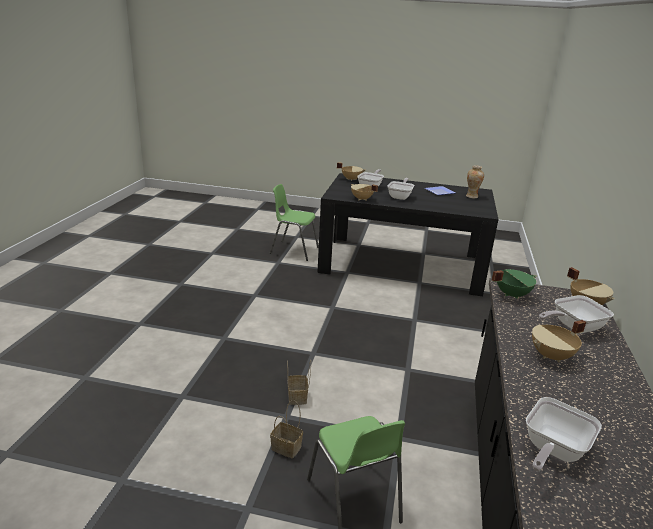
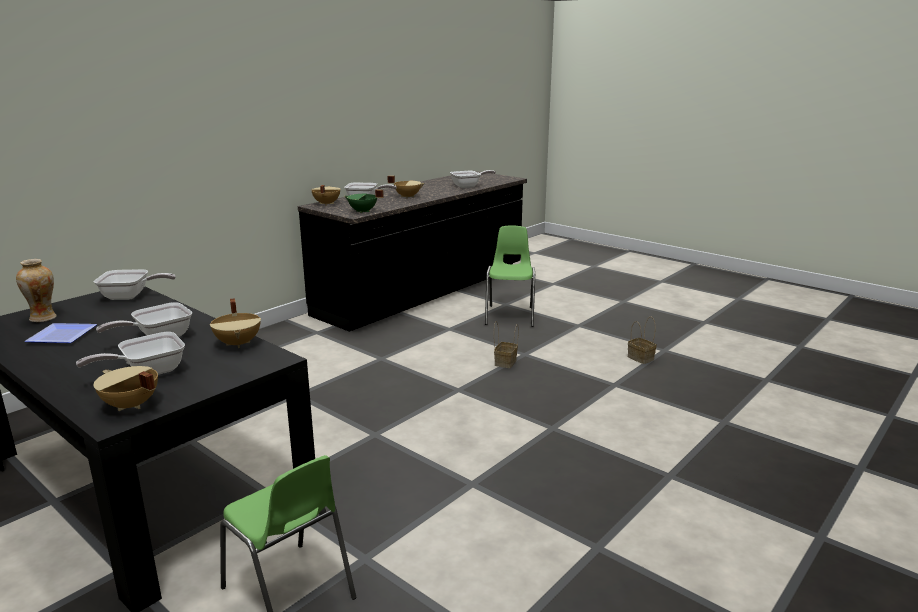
camera: 150 degrees left, 5 degrees down
(287, 447) = (536, 340): basket -> basket (639, 358)
(471, 211) = (130, 296): none -> frying pan

